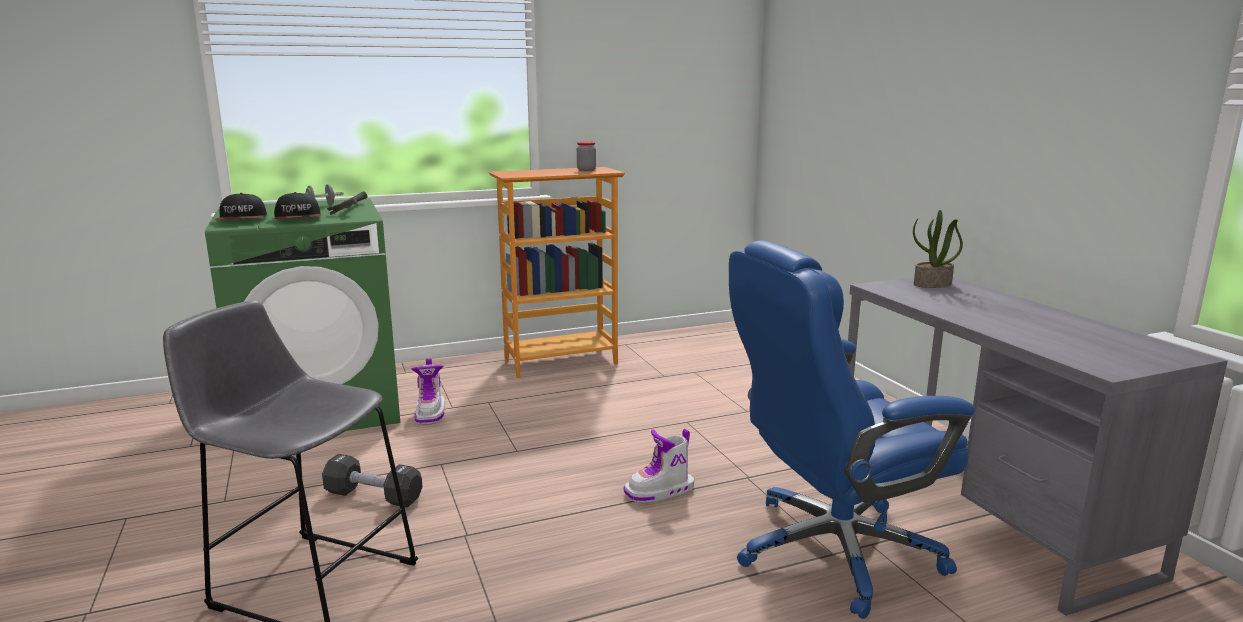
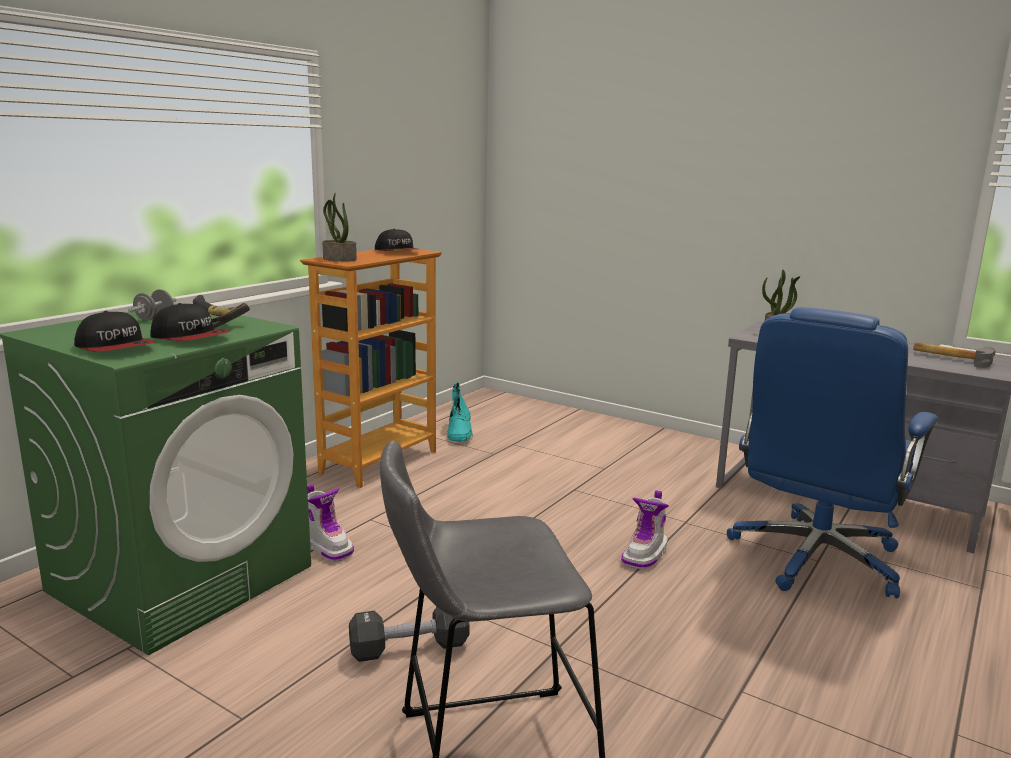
camera: 35 degrees left, 0 degrees up
(516, 173) = (339, 259): none -> potted plant
(586, 170) = (397, 252): jar -> cap
(662, 353) = (459, 432): none -> turquoise boot
(1100, 344) = (952, 358): none -> hammer

